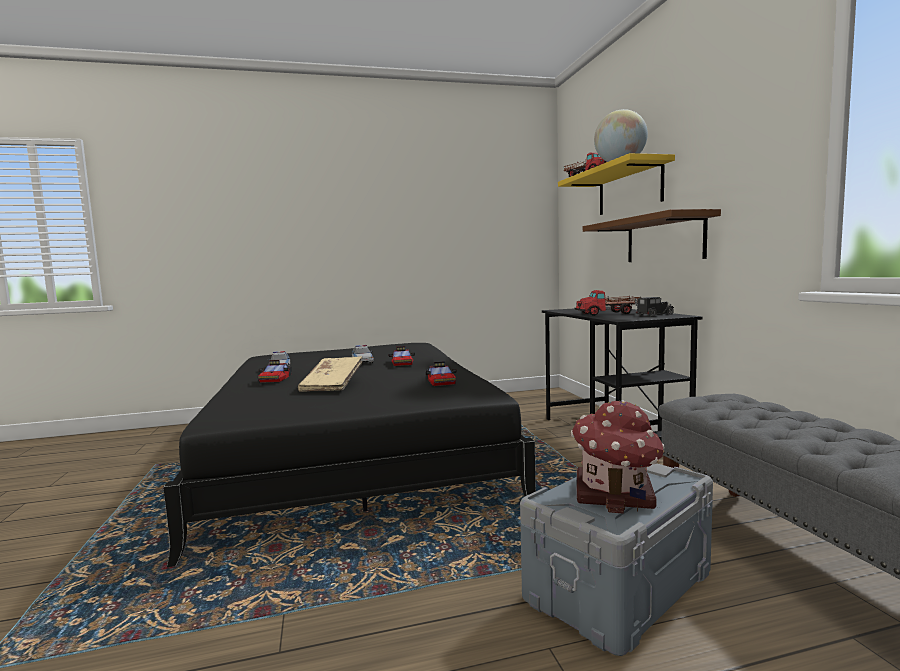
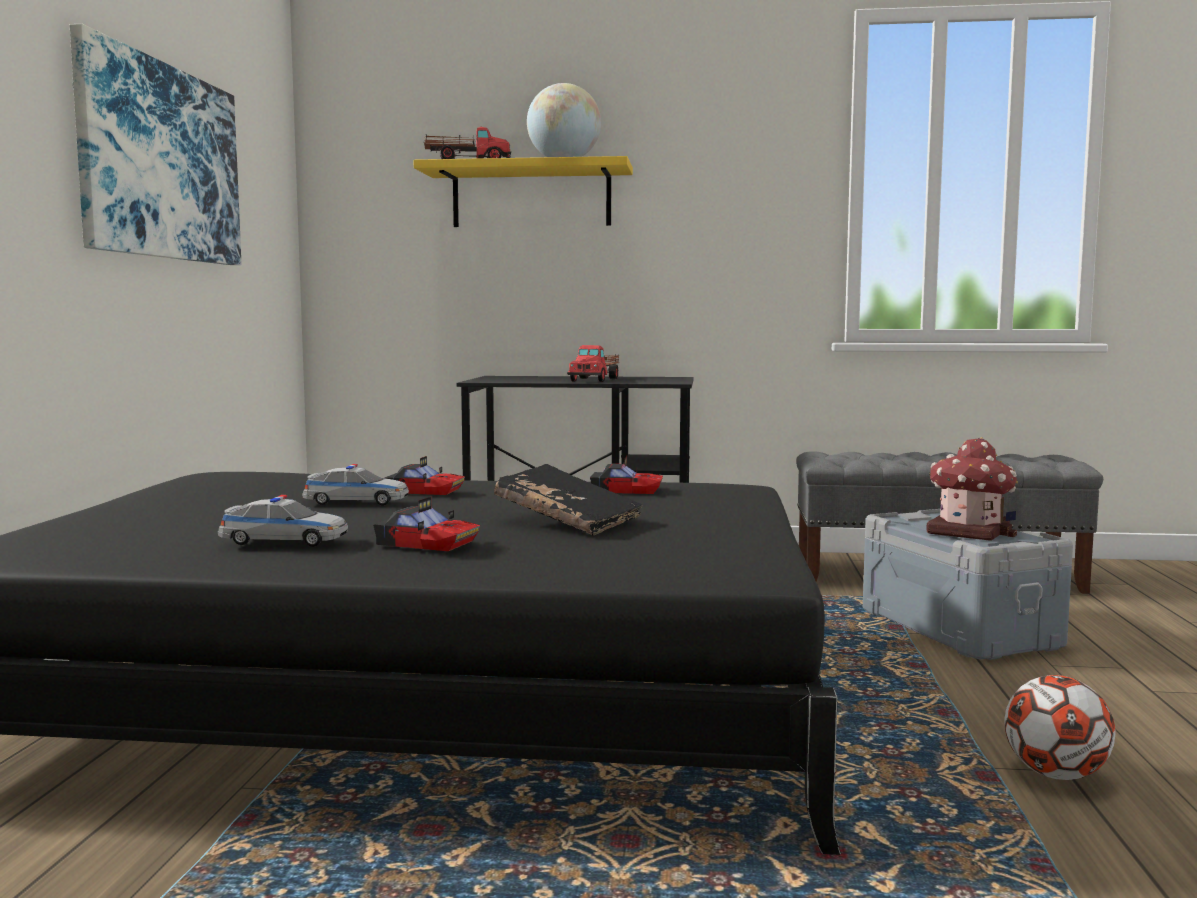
camera: 70 degrees left, 0 degrees up
(271, 646) = (1056, 775): none -> football
(332, 385) = (568, 522): beige book -> black book
(423, 211) = (161, 162): none -> picture
(653, 315) = (649, 378): toy truck -> none
(664, 239) = (613, 277): brown shelf -> none

